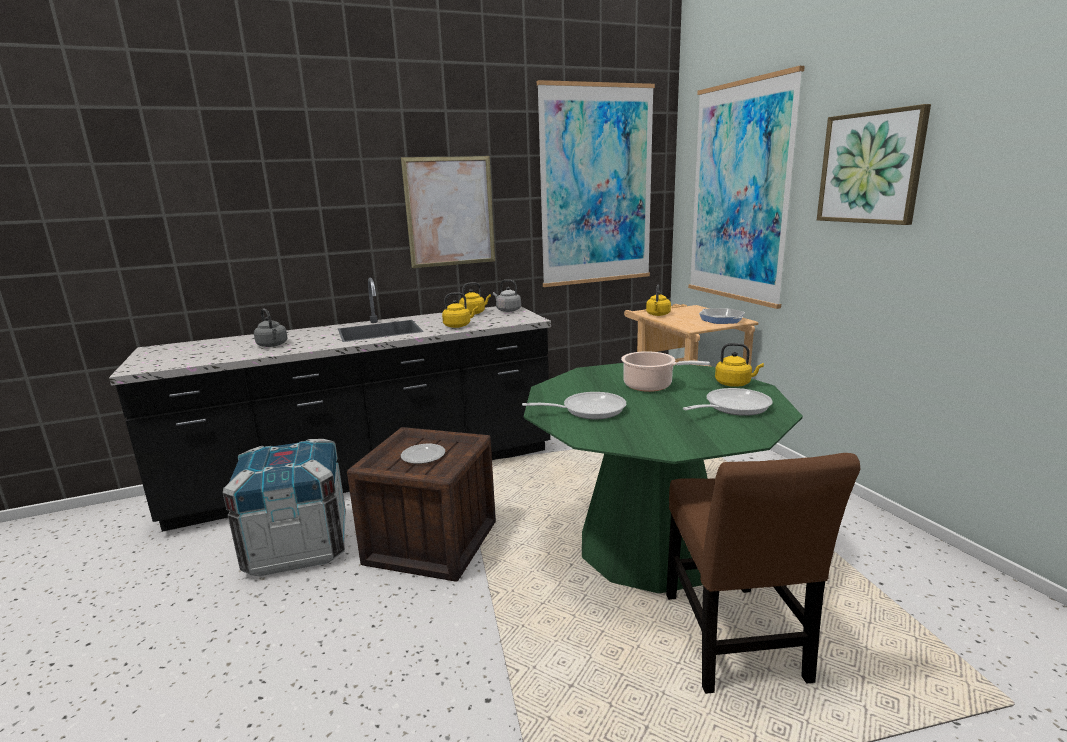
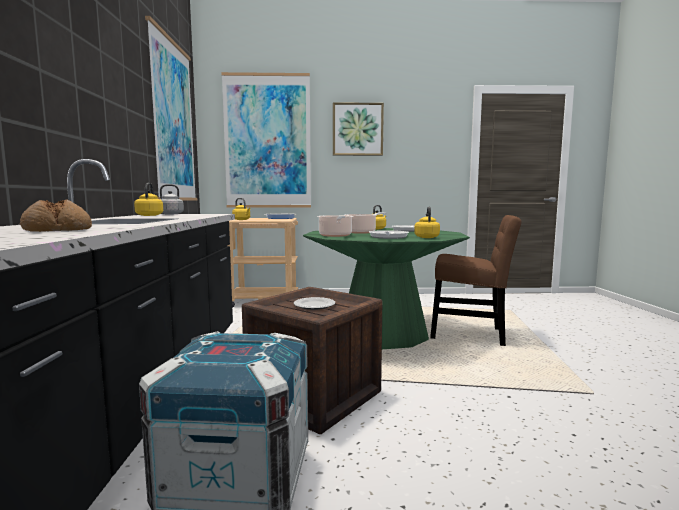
camera: 70 degrees left, 10 degrees down
(273, 345) = (57, 229): grey kettle -> bread
(450, 212) = (105, 108): picture -> none
(458, 326) = (188, 216): yellow kettle -> yellow kettle (426, 237)
(579, 382) = (335, 235): none -> cooking pot

